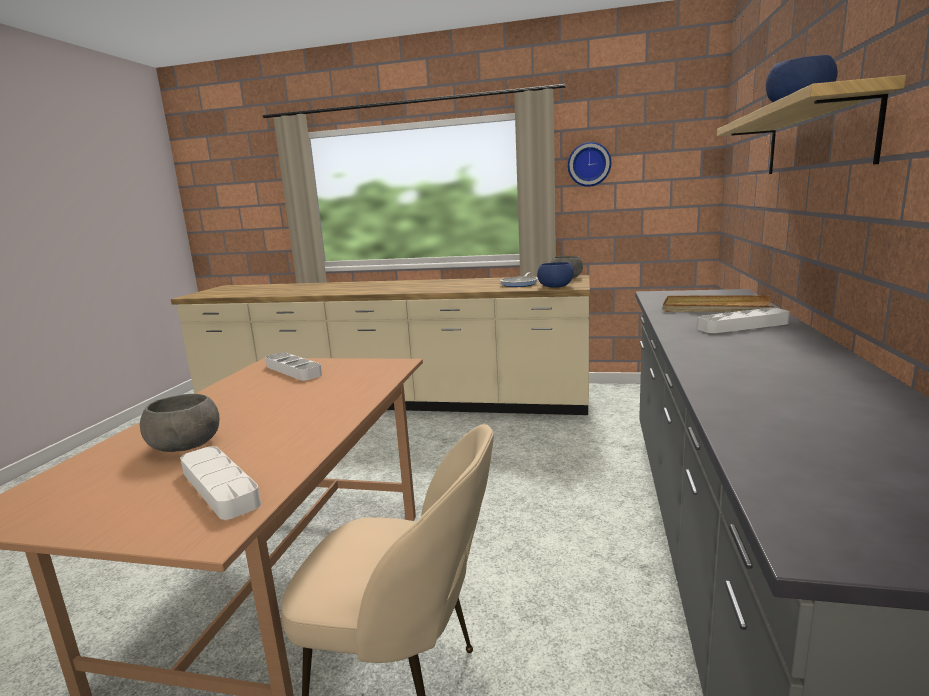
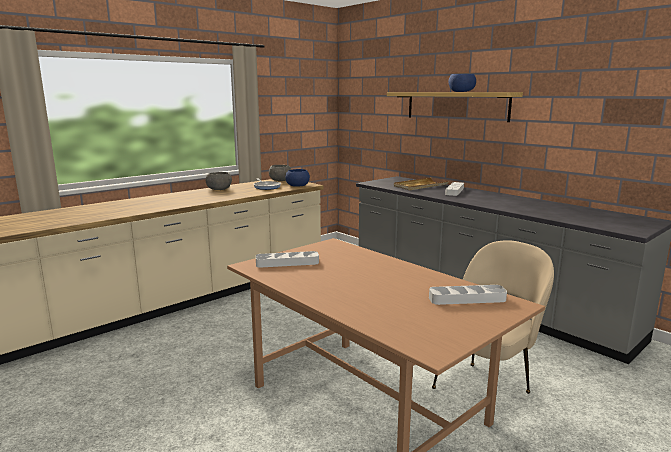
camera: 55 degrees left, 0 degrees up
(186, 444) = (390, 300): grey bowl -> grey bowl (219, 189)
(589, 164) = (272, 101): wall clock -> none

